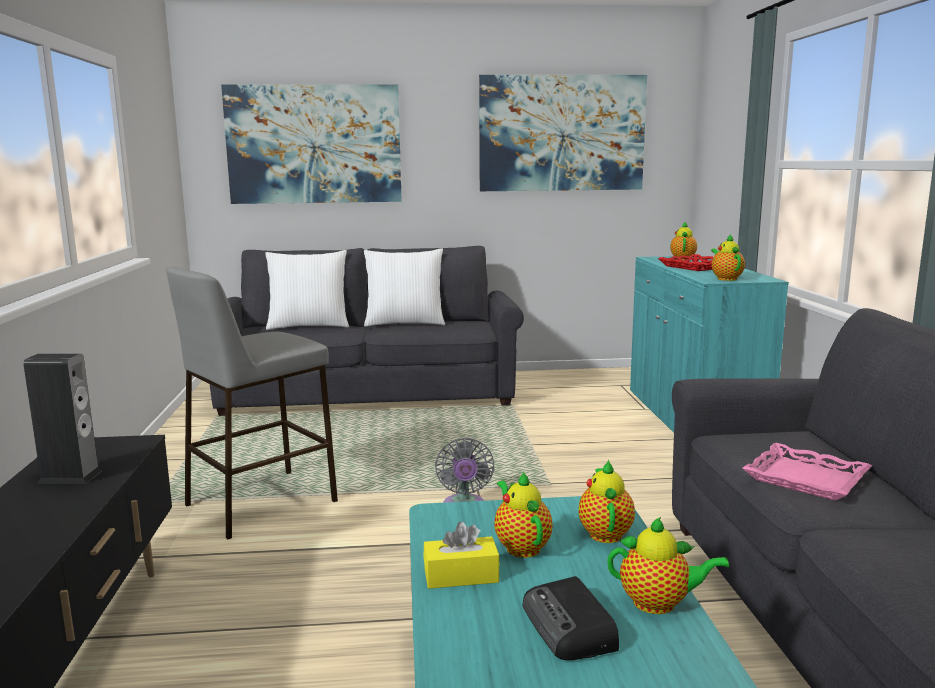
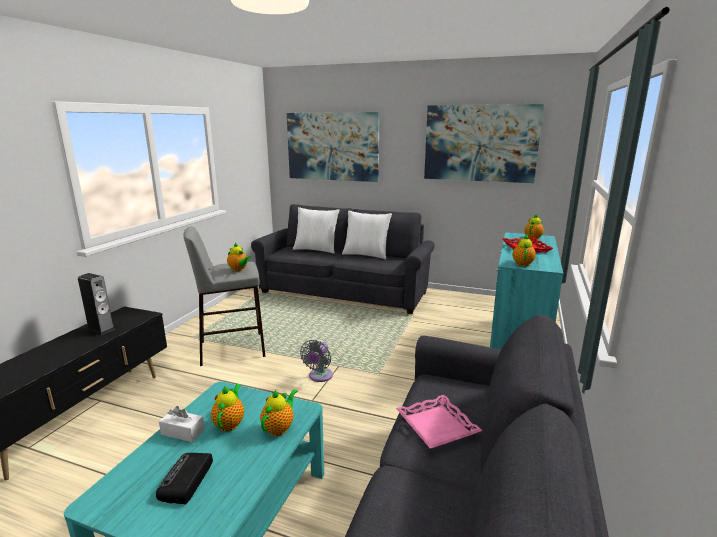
camera: 25 degrees right, 5 degrees up
(461, 575) = (183, 432): yellow tissue box -> white tissue box
(659, 603) = (243, 483): teapot -> teapot (239, 269)

